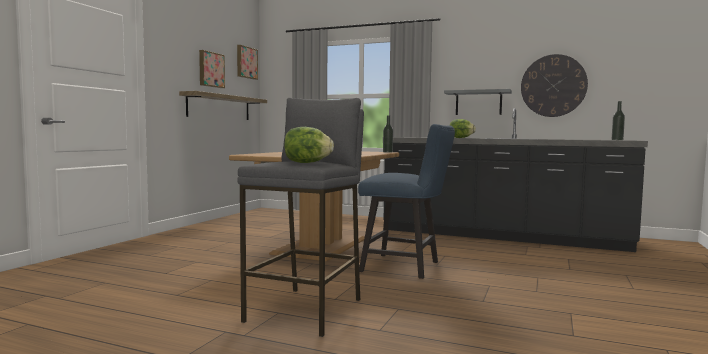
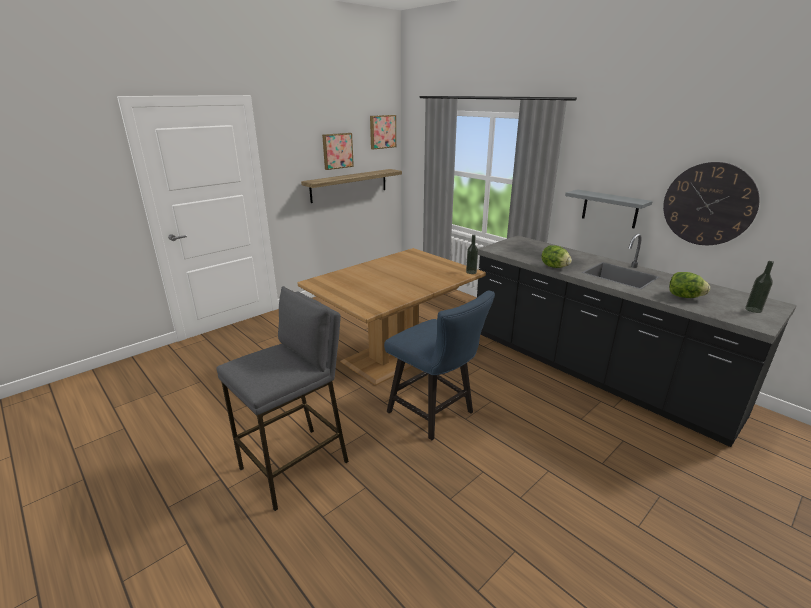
camera: 25 degrees right, 20 degrees up
(307, 163) = (260, 379): lettuce -> lettuce (684, 297)

